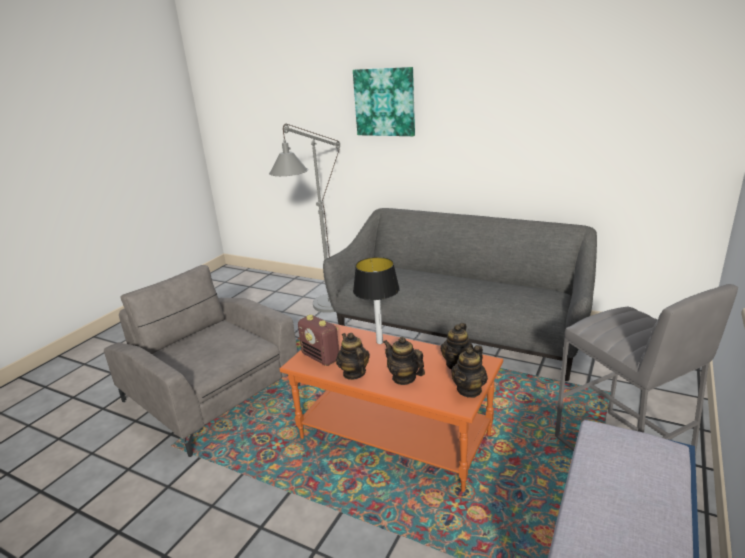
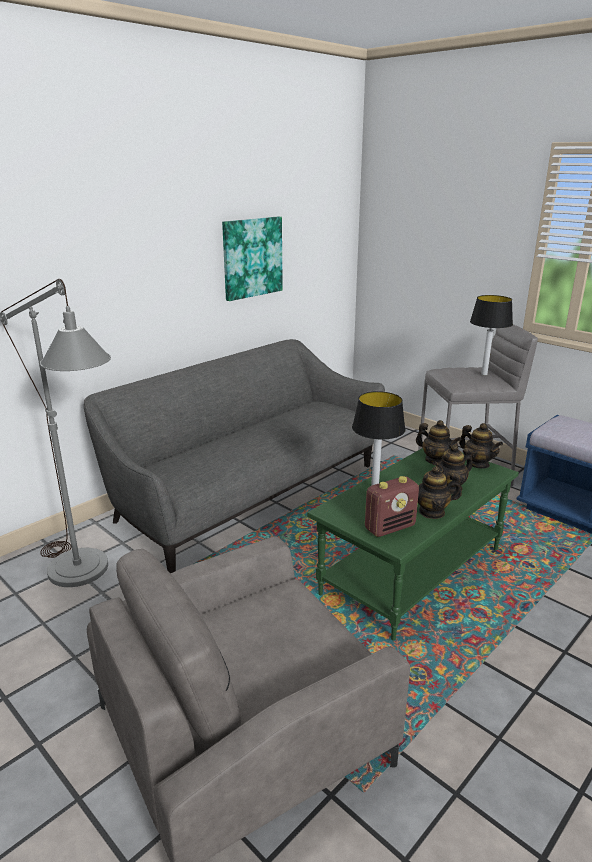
camera: 75 degrees left, 0 degrees up
(385, 102) = (70, 239): picture -> picture (252, 257)
(395, 435) = (411, 570): orange coffee table -> green coffee table
(639, 334) = (483, 374): none -> table lamp

